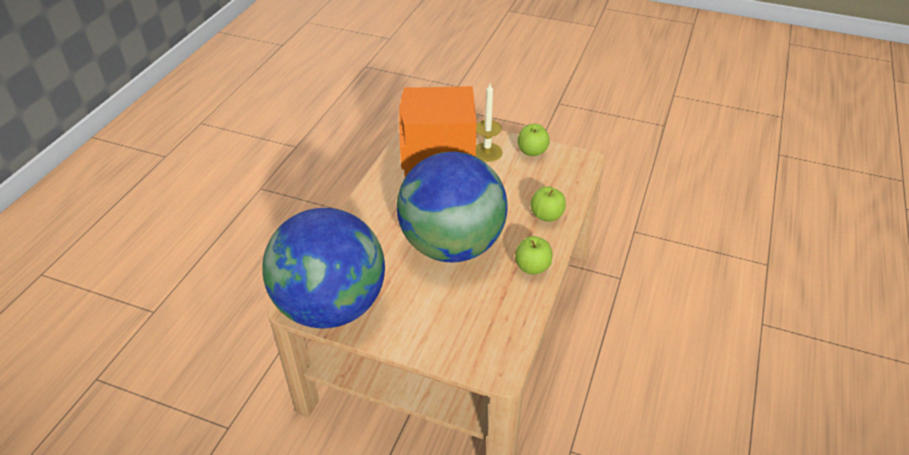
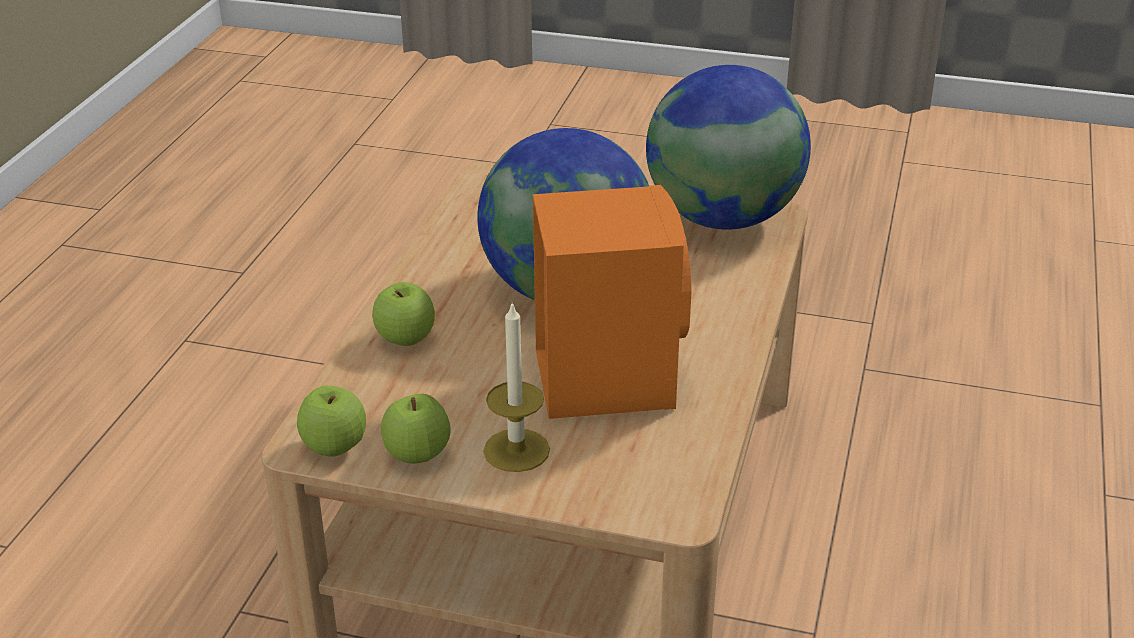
camera: 175 degrees right, 10 degrees down
(532, 268) = (438, 271): apple -> apple (334, 447)

